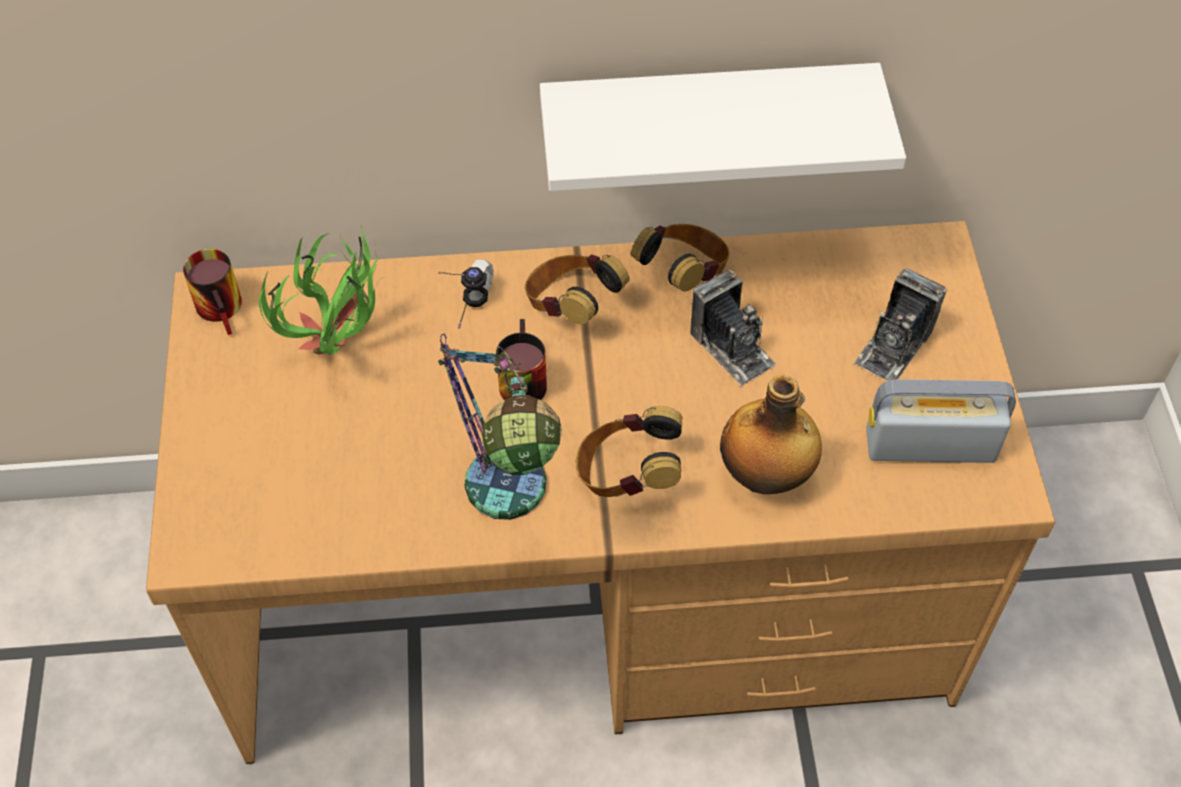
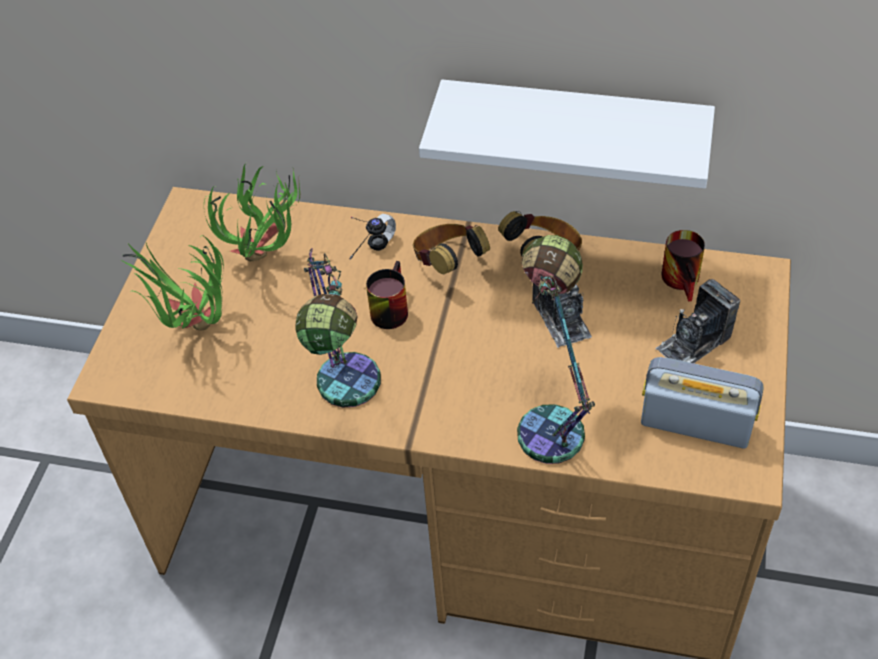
camera: 20 degrees right, 5 degrees down
(225, 308) = (197, 217): mug -> mug (685, 280)
(283, 465) = (194, 333): none -> potted plant
(627, 475) = (443, 394): headphones -> none
(766, 476) = (552, 419): bottle -> table lamp

